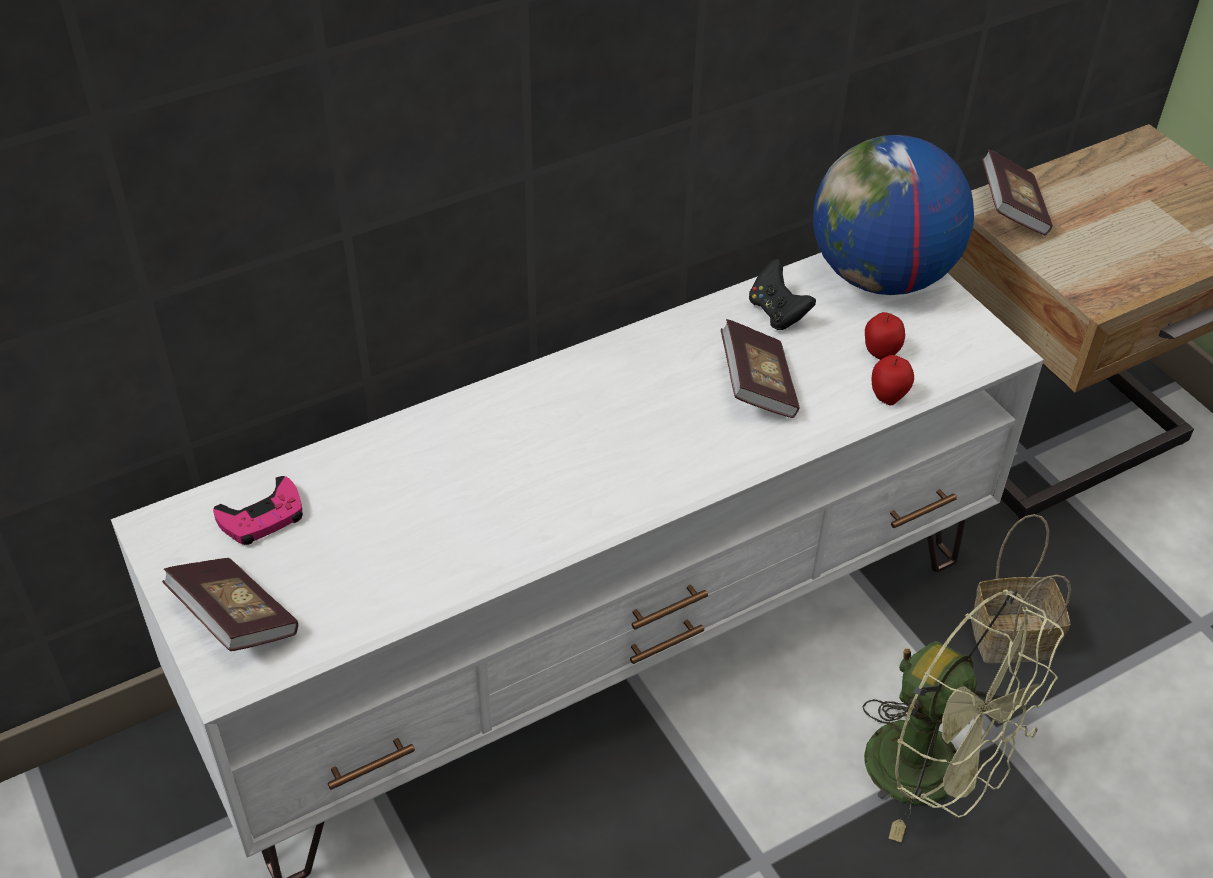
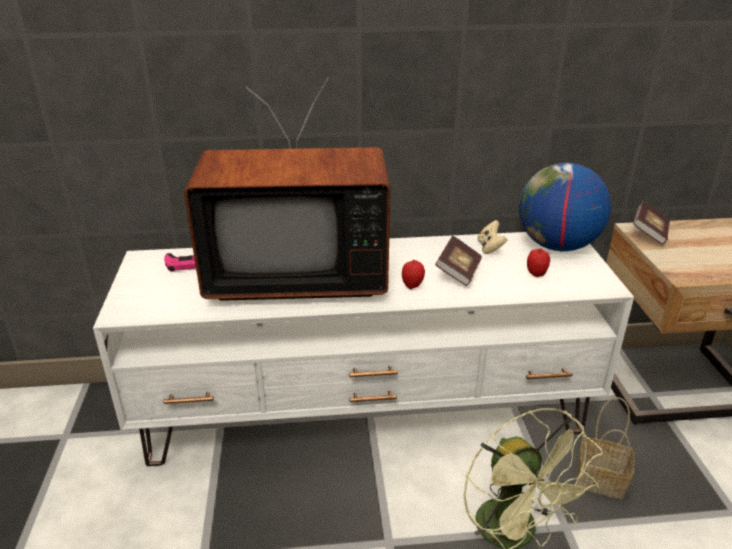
camera: 25 degrees right, 15 degrees down
(235, 619) = (141, 295): book -> none
(488, 480) = (296, 275): none -> television
(777, 312) = (490, 248): black game controller -> beige game controller
(888, 397) = (528, 291): apple -> apple (412, 286)

